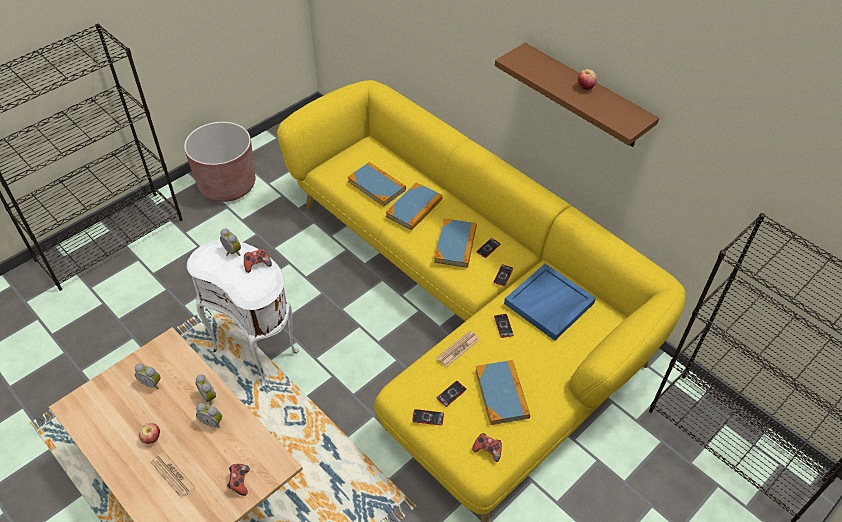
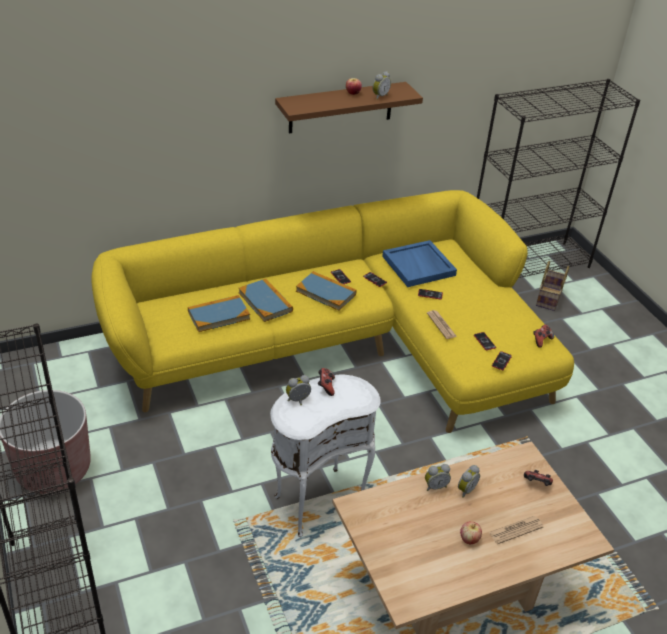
camera: 70 degrees left, 10 degrees down
(152, 382) = (400, 528): alarm clock -> alarm clock (379, 96)
(501, 393) = (495, 316): book -> none
(681, 484) = (549, 299): none -> basket

